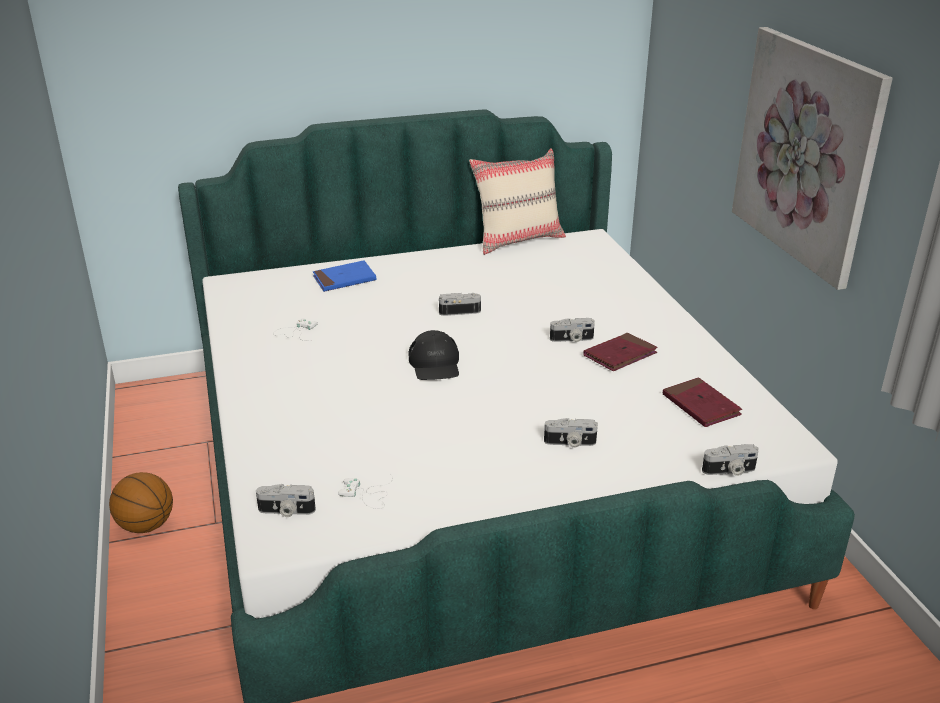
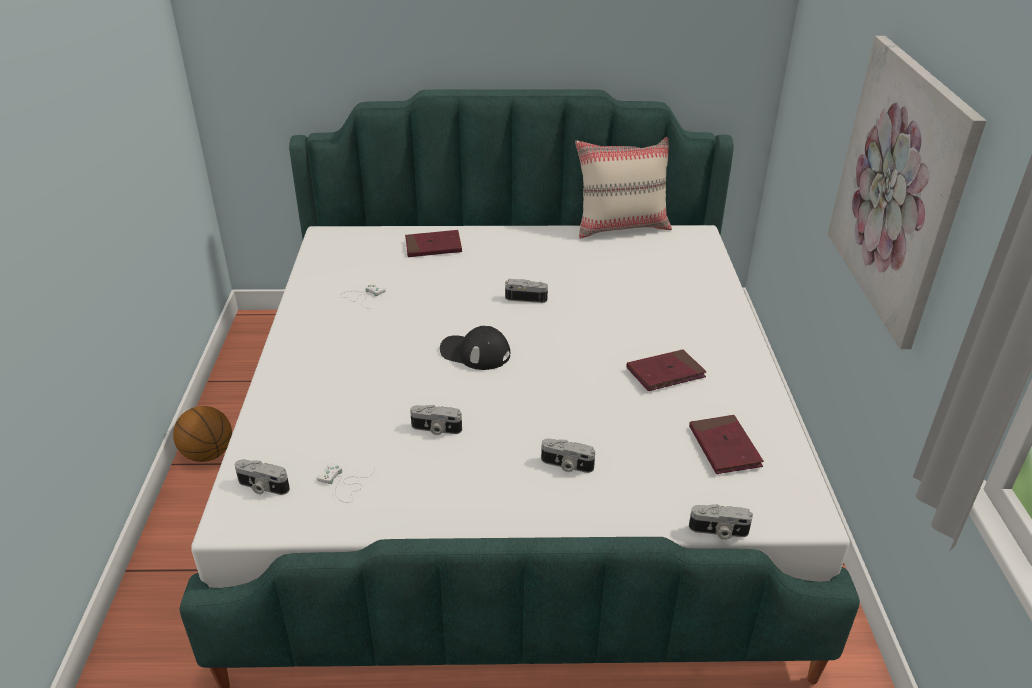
camera: 15 degrees right, 5 degrees up
(344, 279) = (433, 247): blue book -> red book
(435, 364) = (475, 352): black cap -> black cap turned 105 degrees clockwise
(572, 339) = (624, 347): camera -> camera (436, 429)

